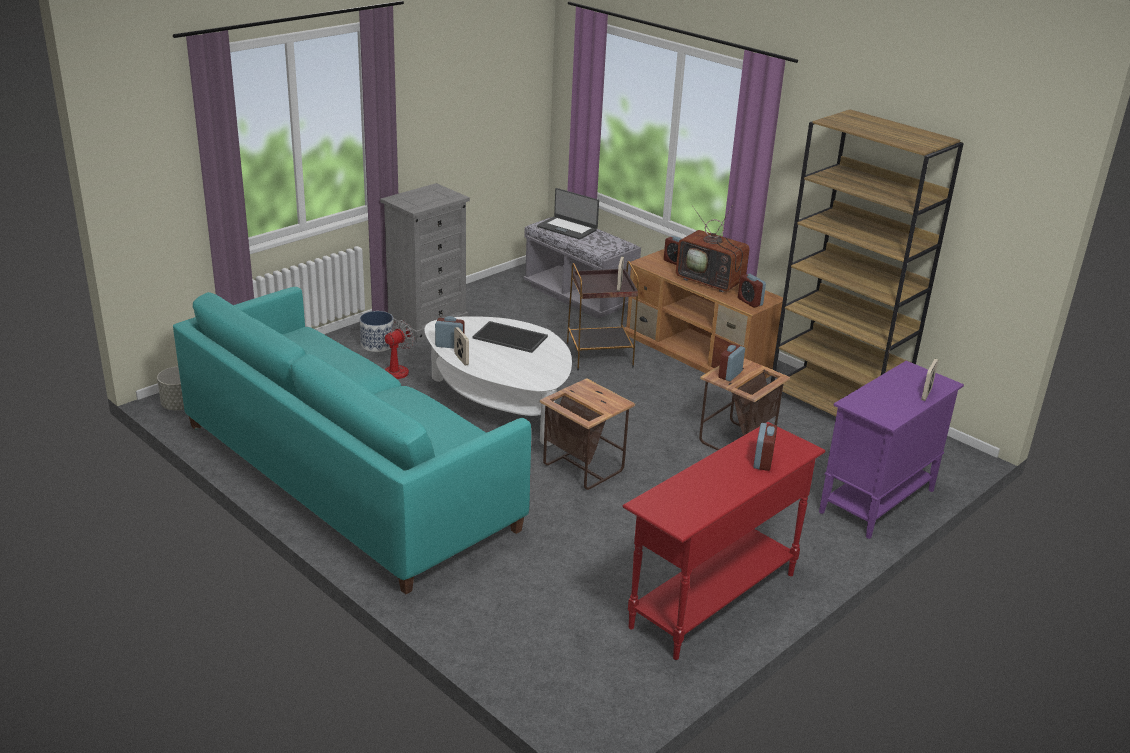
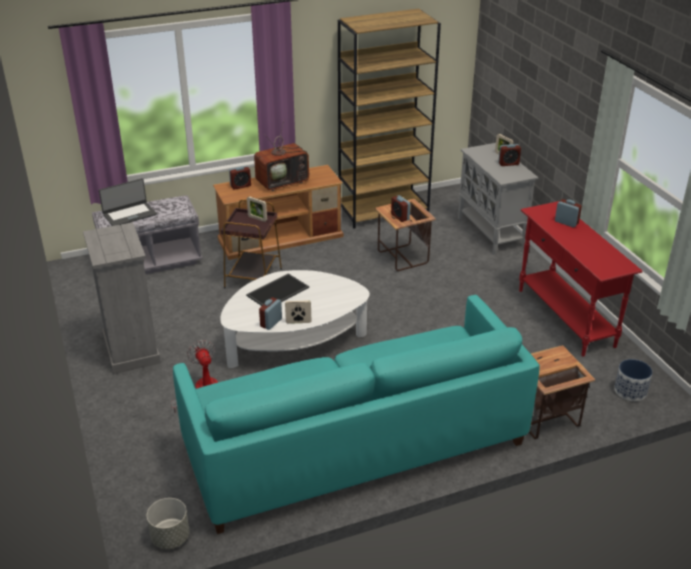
camera: 65 degrees left, 5 degrees up
(377, 344) = (147, 386): planter -> planter (630, 391)
(582, 468) = (402, 327): side table -> side table (544, 419)
(750, 302) = (323, 177): alarm clock -> alarm clock (508, 163)
(876, 502) = (491, 233): purple cabinet -> grey cabinet

